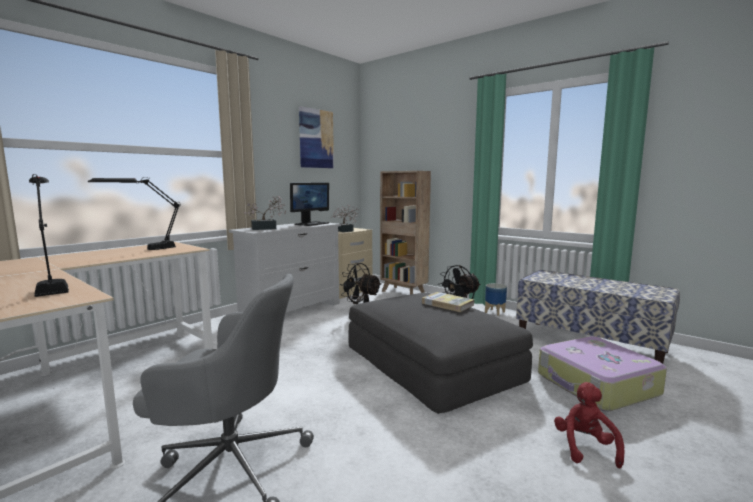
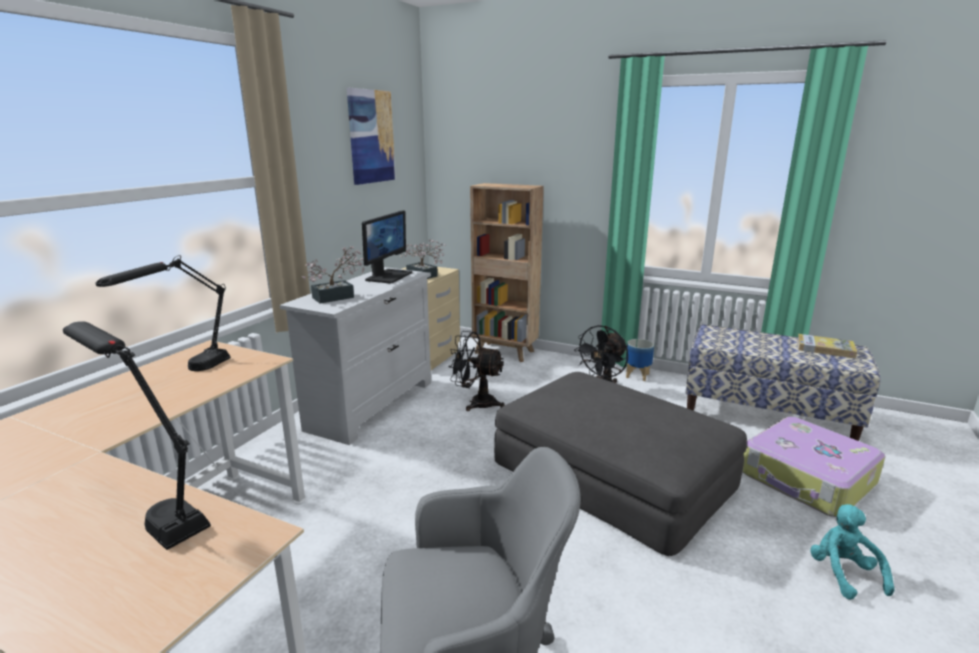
camera: 15 degrees left, 10 degrees up
(447, 304) = (631, 399): book -> book (825, 348)
(585, 447) = (843, 573): red plush toy -> turquoise plush toy

